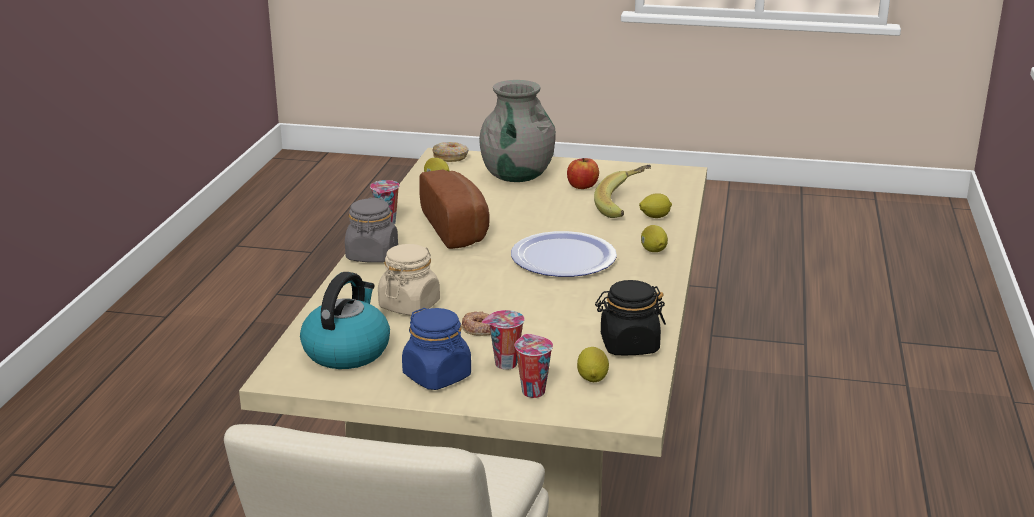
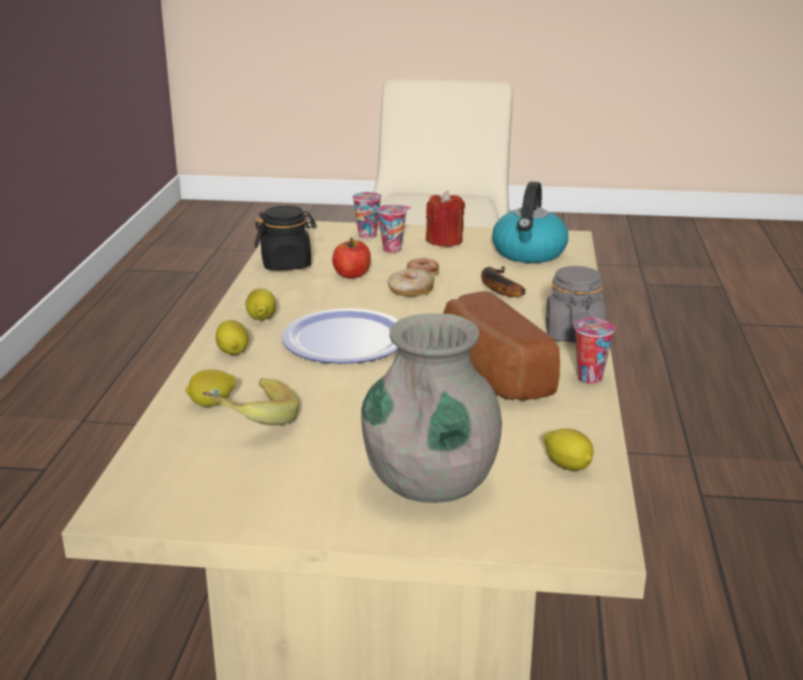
camera: 175 degrees right, 0 degrees up
(409, 305) = (497, 286): beige jar -> banana
(437, 376) = (445, 241): blue jar -> red candle
(450, 157) = (577, 534): donut -> donut (410, 290)
(582, 186) = (314, 463): apple -> apple (352, 275)
(592, 378) = (321, 244): lemon -> lemon (261, 319)

